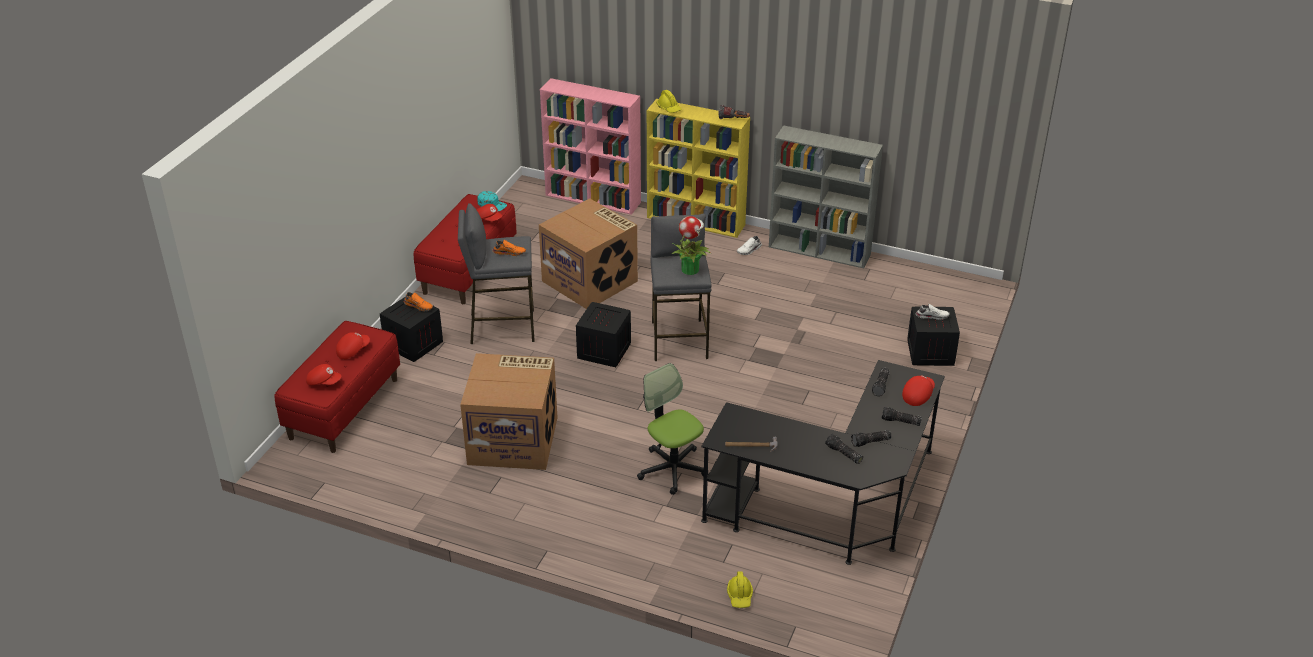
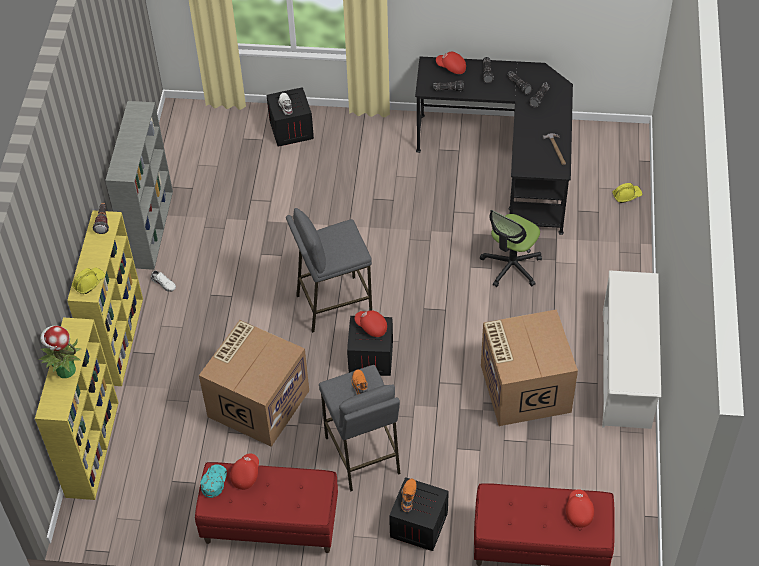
camera: 105 degrees left, 15 degrees up
(352, 350) = (522, 508): red cap -> red cap (371, 327)
(493, 519) = (626, 370): none -> white shoe rack
(594, 199) = (92, 448): pink bookcase -> yellow bookcase
(690, 269) = (337, 235): potted plant -> potted plant (65, 370)

